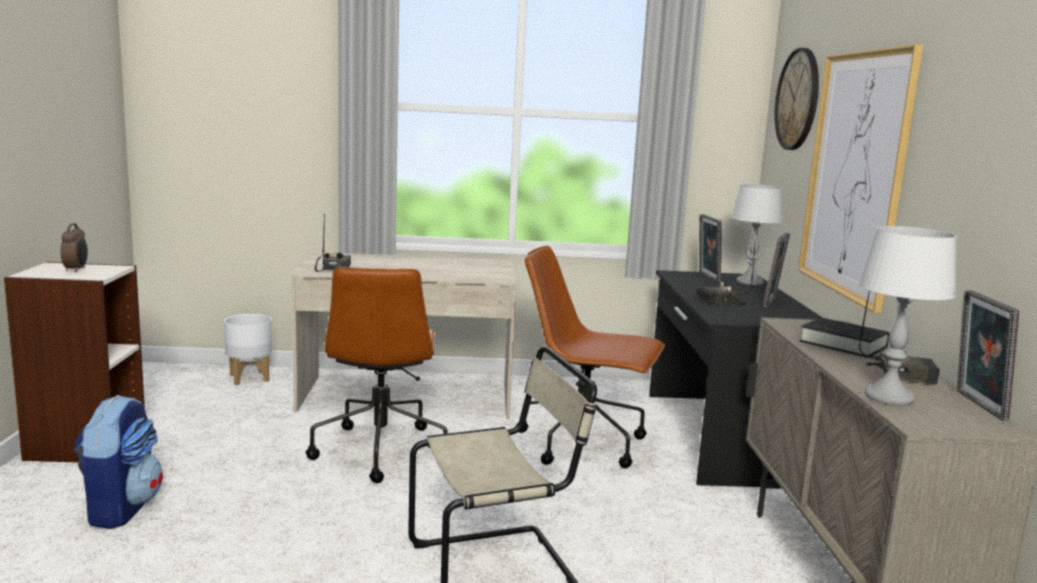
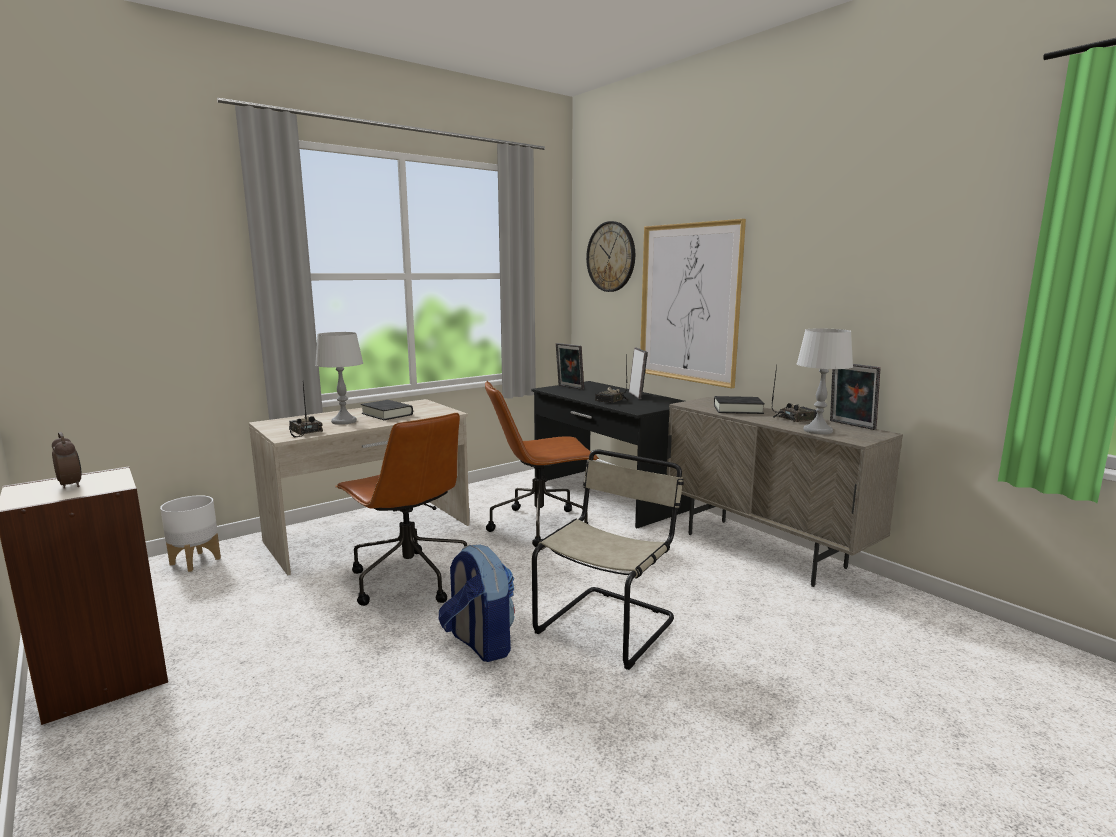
camera: 35 degrees left, 0 degrees up
(121, 508) = (244, 715): backpack -> backpack (479, 643)
(439, 267) = (387, 414): none -> black book
(750, 282) = (598, 386): grey table lamp -> grey table lamp (344, 421)

